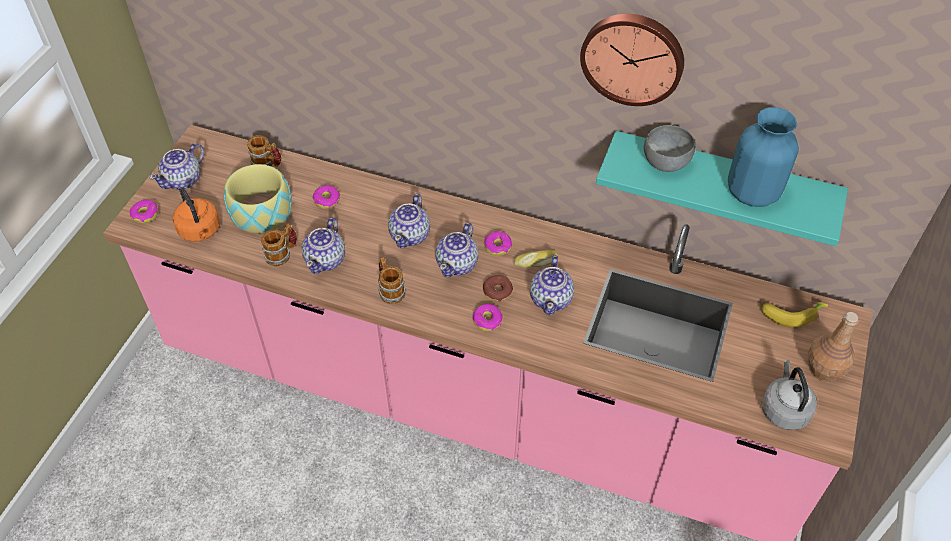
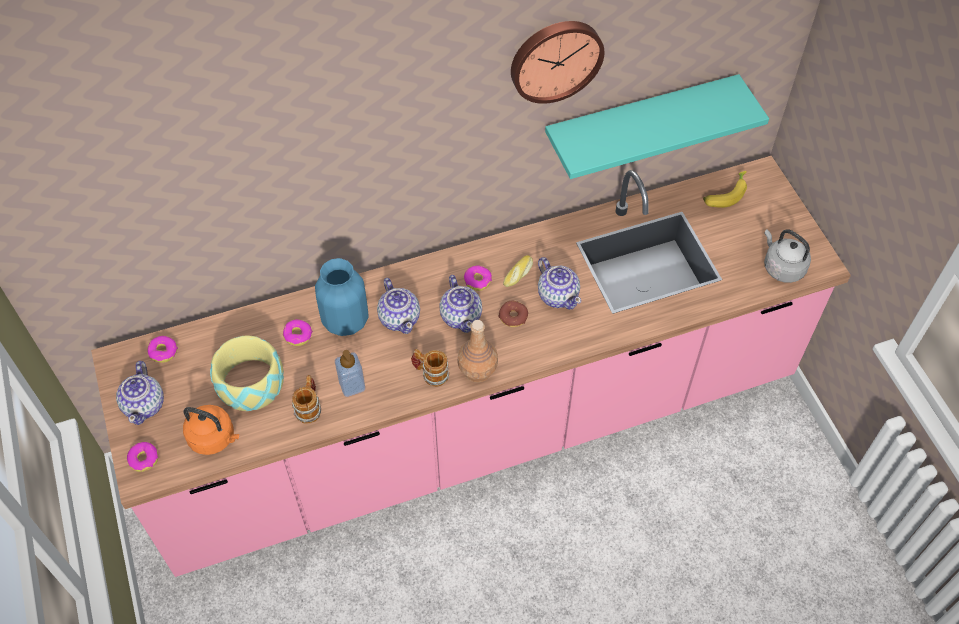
camera: 40 degrees left, 5 degrees up
(267, 163) = (208, 338): mug -> none
(326, 259) = (352, 385): teapot -> soap dispenser
(487, 321) = (529, 345): donut -> donut (163, 352)
(665, 163) = (606, 130): grey bowl -> none
(753, 192) = (684, 116): blue vase -> blue vase (345, 320)
(823, 369) = (780, 220): brown bottle -> brown bottle (477, 370)

